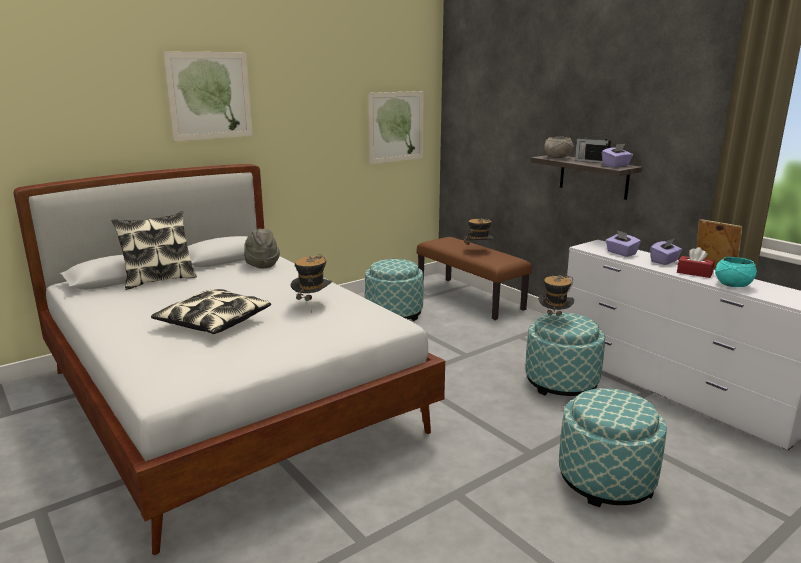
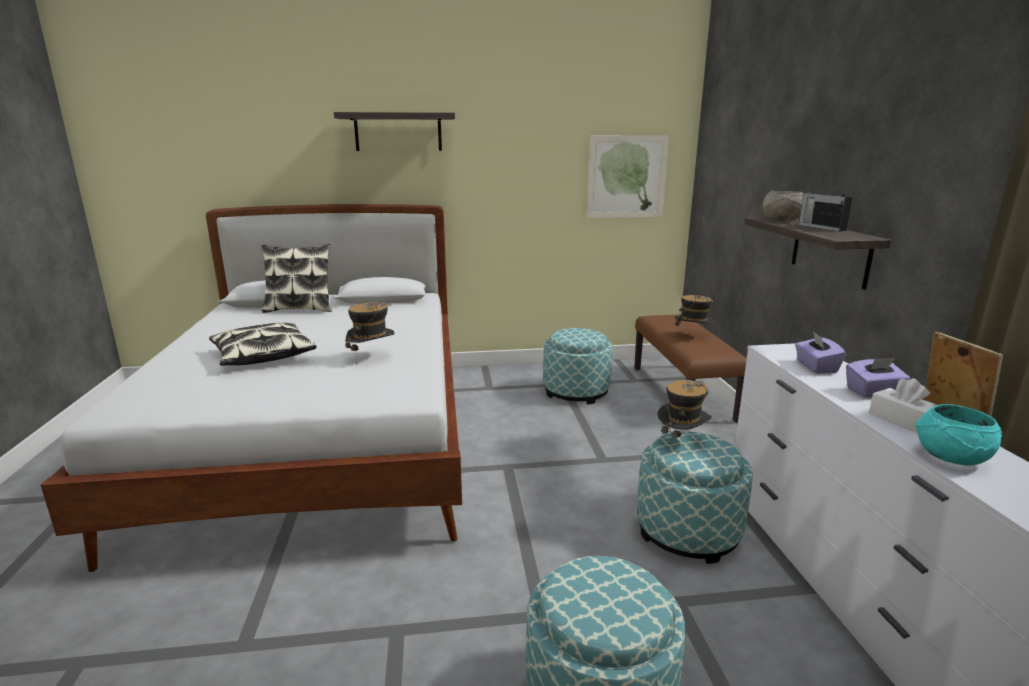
camera: 30 degrees right, 0 degrees up
(210, 96) = (398, 132): picture -> shelf
(261, 264) = (401, 309): grey hat -> none
(616, 165) = (846, 235): purple tissue box -> none
(694, 273) = (902, 420): red tissue box -> white tissue box

